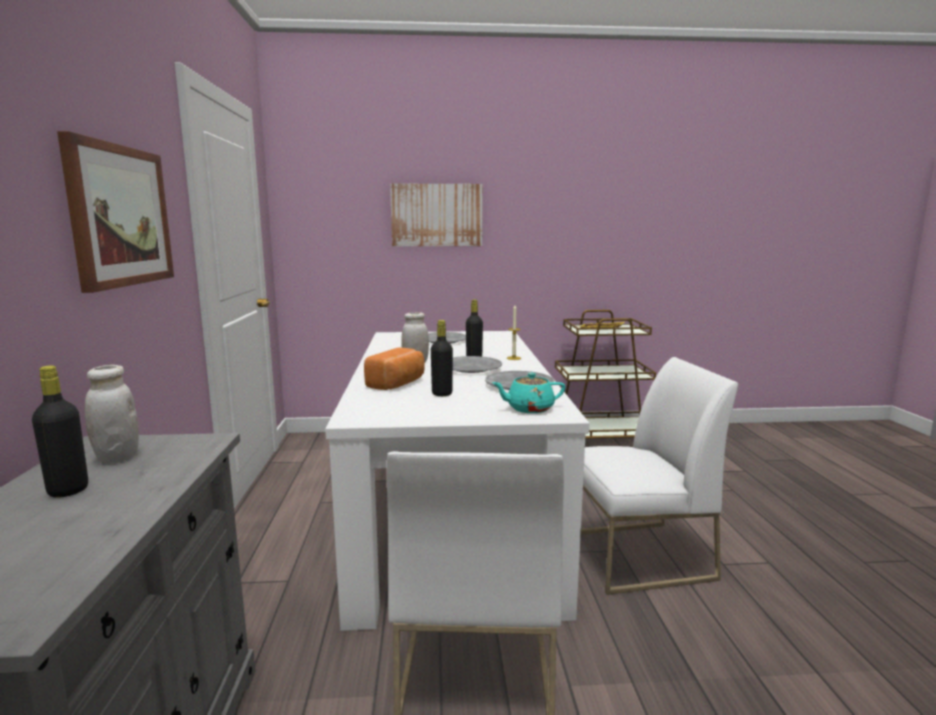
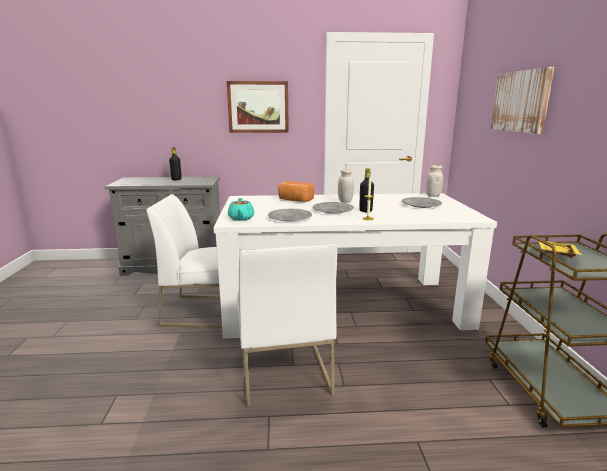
camera: 90 degrees right, 5 degrees up
(117, 457) = (198, 179): white jar -> white jar (433, 195)
(442, 393) = (274, 206): black bottle -> none

